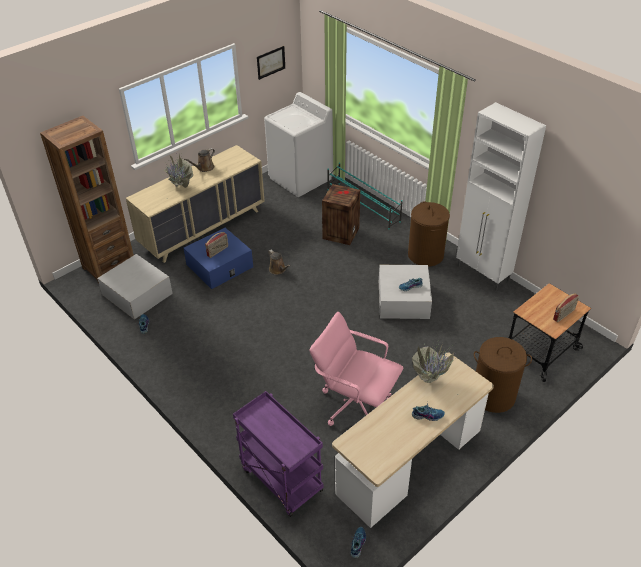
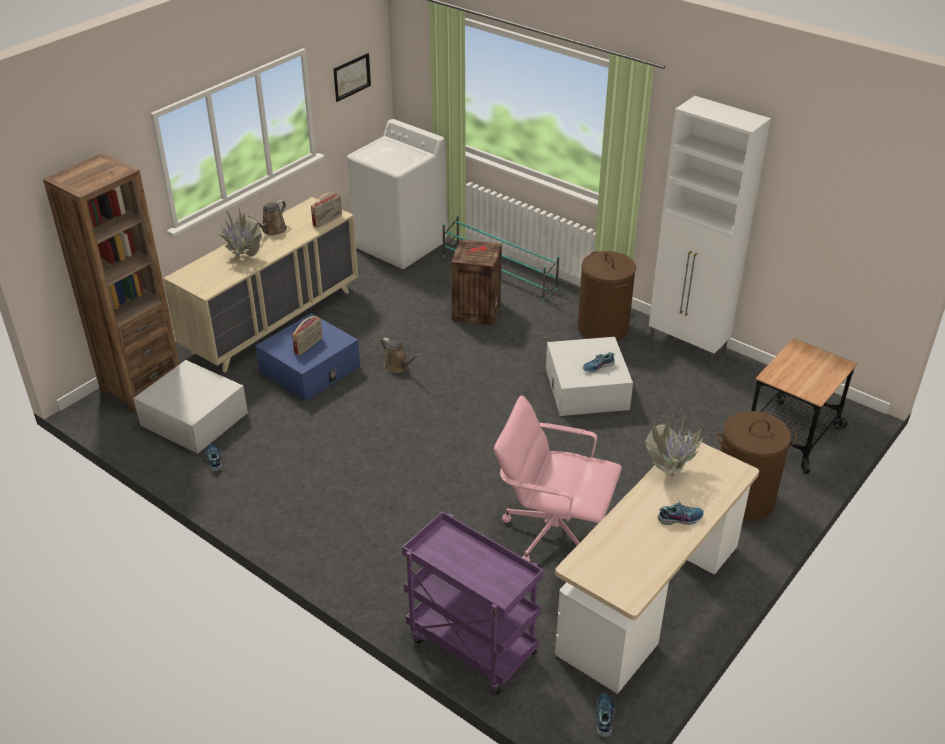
camera: 10 degrees left, 5 degrees down
(564, 315) = (824, 375): radio -> radio (328, 221)

